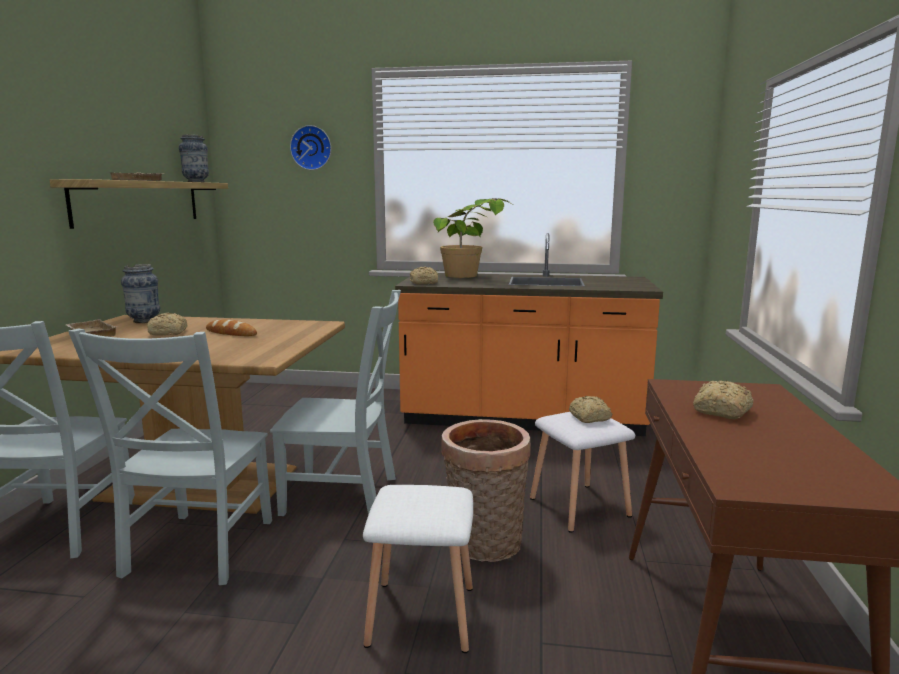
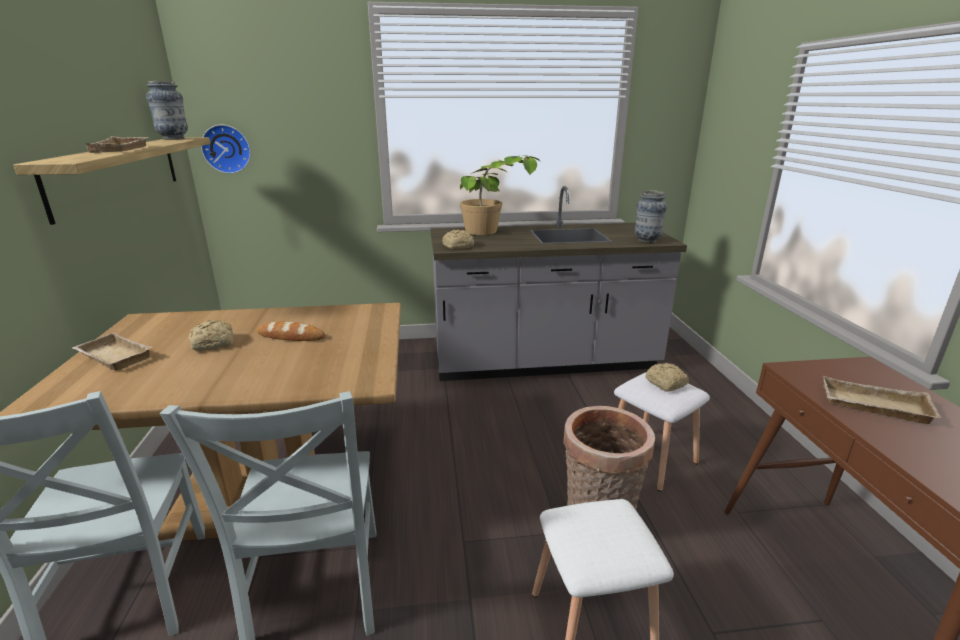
camera: 15 degrees left, 10 degrees up
(144, 321) = (165, 324): vase -> vase (647, 241)
(311, 148) = (302, 94): wall clock -> wall clock (227, 149)
(345, 496) = (434, 484): grey chair -> none
(522, 419) = (544, 362): orange counter -> grey counter
(721, 411) = (872, 407): bread -> beige tray

